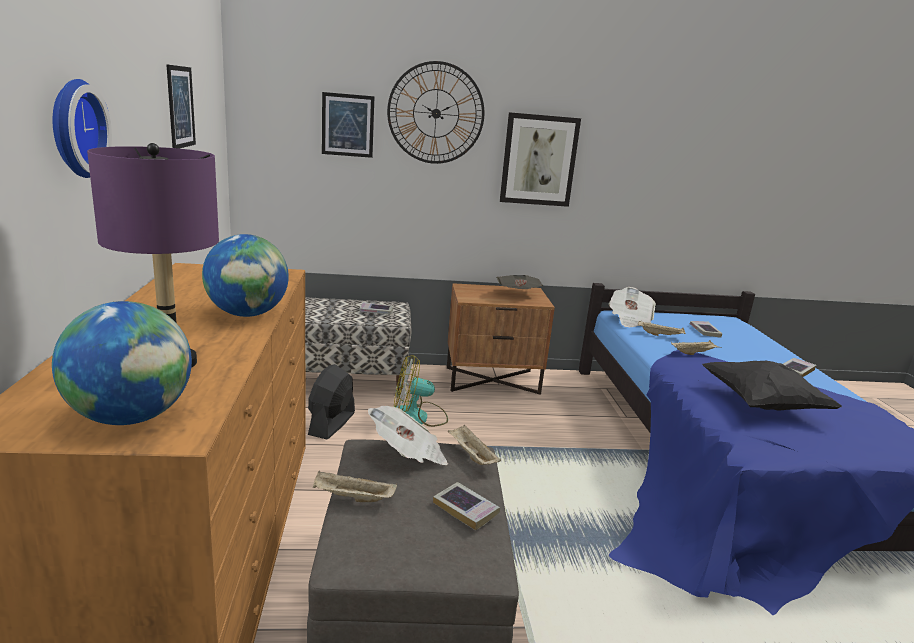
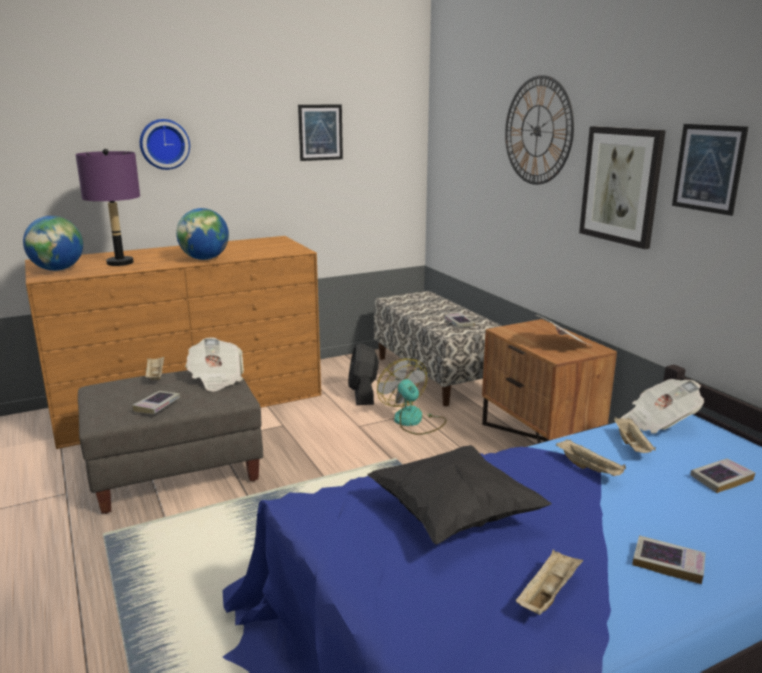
camera: 70 degrees right, 0 degrees up
(331, 423) = (363, 394): black fan -> black fan turned 90 degrees counterclockwise
(347, 125) = (483, 145): picture -> picture (708, 168)
(471, 455) = (233, 398): beige tray -> beige tray (548, 594)

